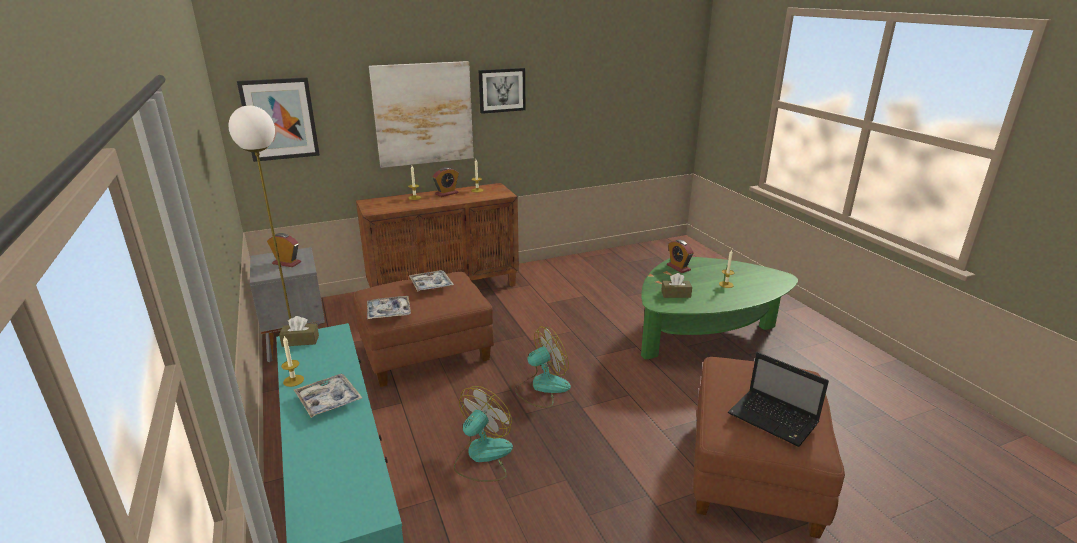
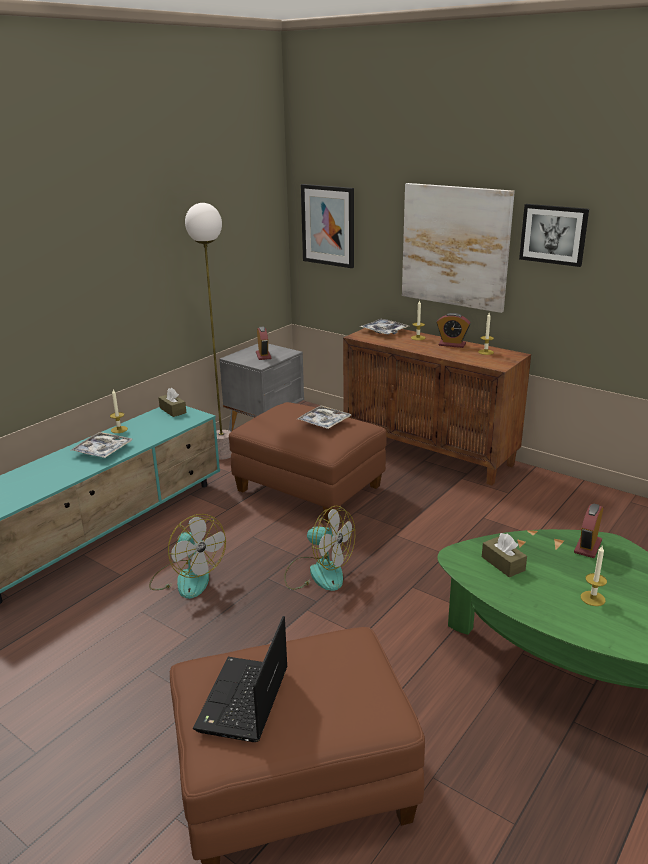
camera: 60 degrees right, 0 degrees up
(389, 312) = (259, 425): tray -> tray (384, 331)
(482, 456) = (187, 578): fan -> fan turned 45 degrees clockwise

